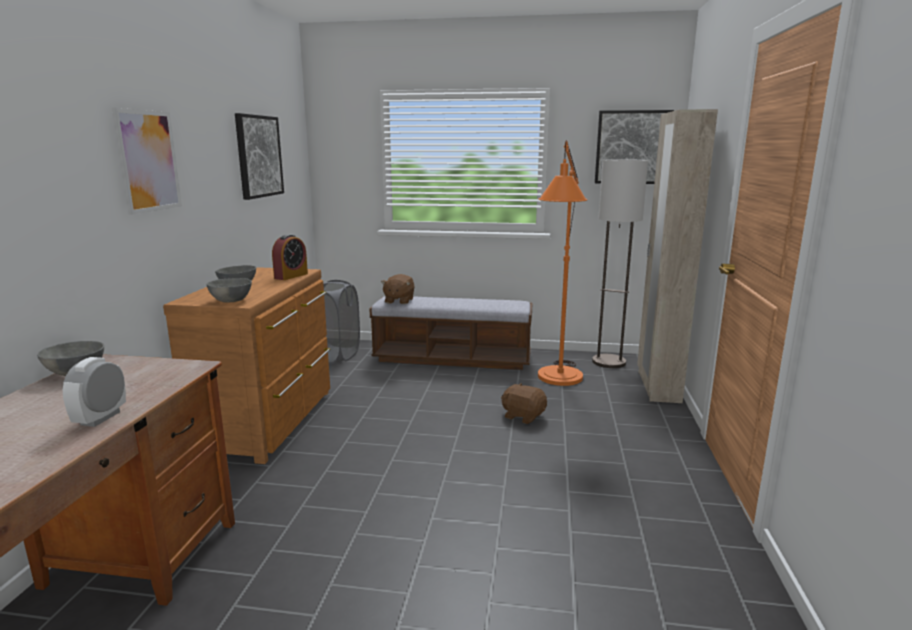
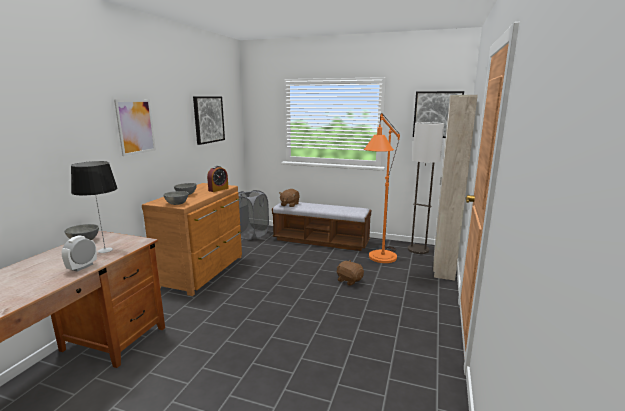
camera: 10 degrees right, 0 degrees up
(130, 385) = (105, 250): none -> table lamp

